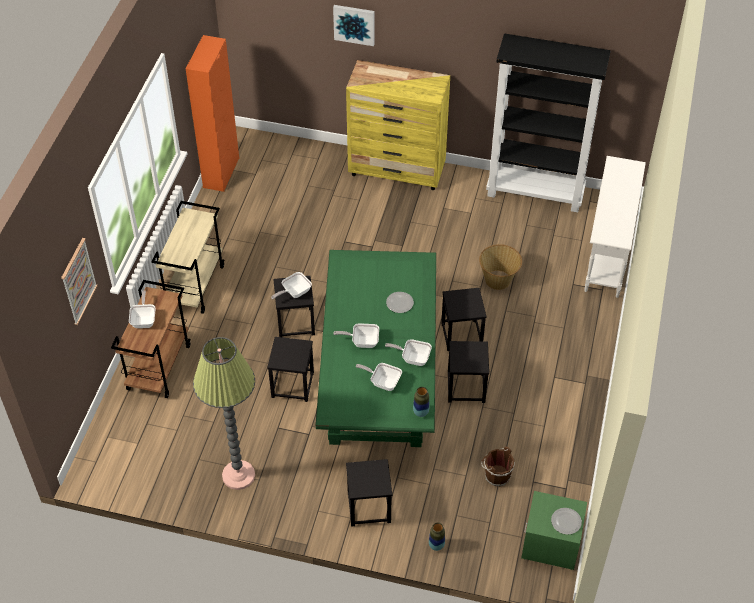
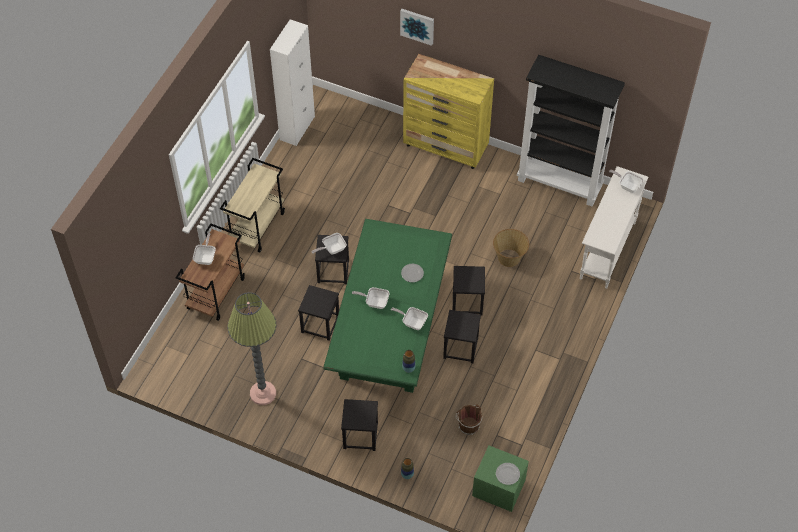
camera: 10 degrees right, 5 degrees up
(78, 281) = (153, 226): picture -> none
(221, 172) = (297, 128): orange cabinet -> white cabinet
(383, 382) = (384, 338): frying pan -> frying pan (627, 186)

